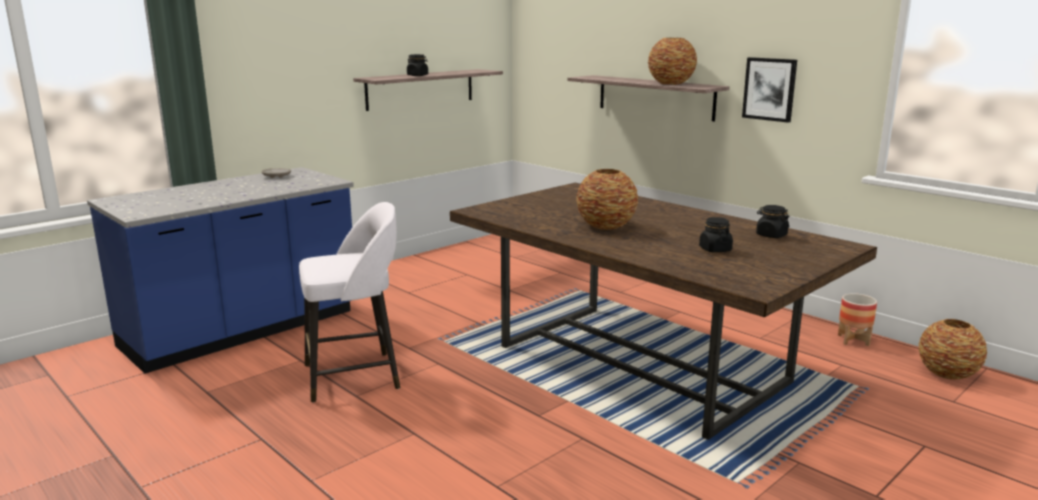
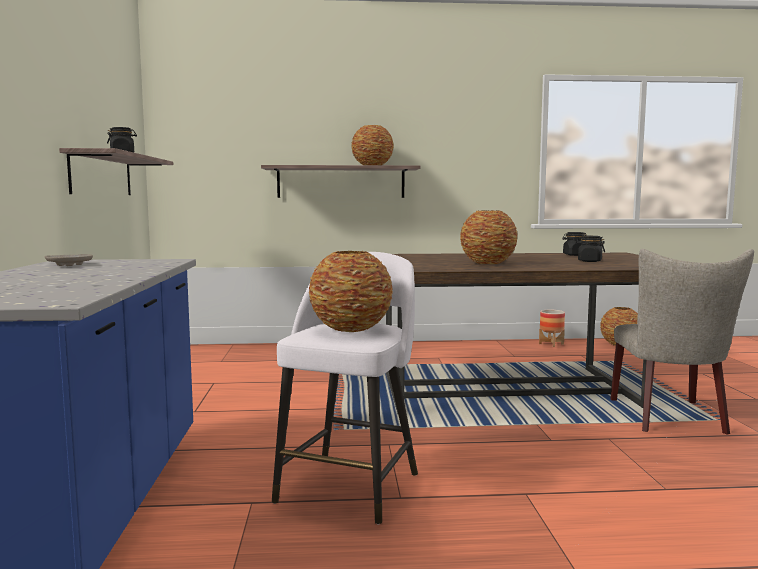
camera: 50 degrees left, 10 degrees down
(341, 262) = (351, 329): none -> vase
(697, 456) = (671, 418): none -> beige chair
(769, 89) = (451, 167): picture -> none

